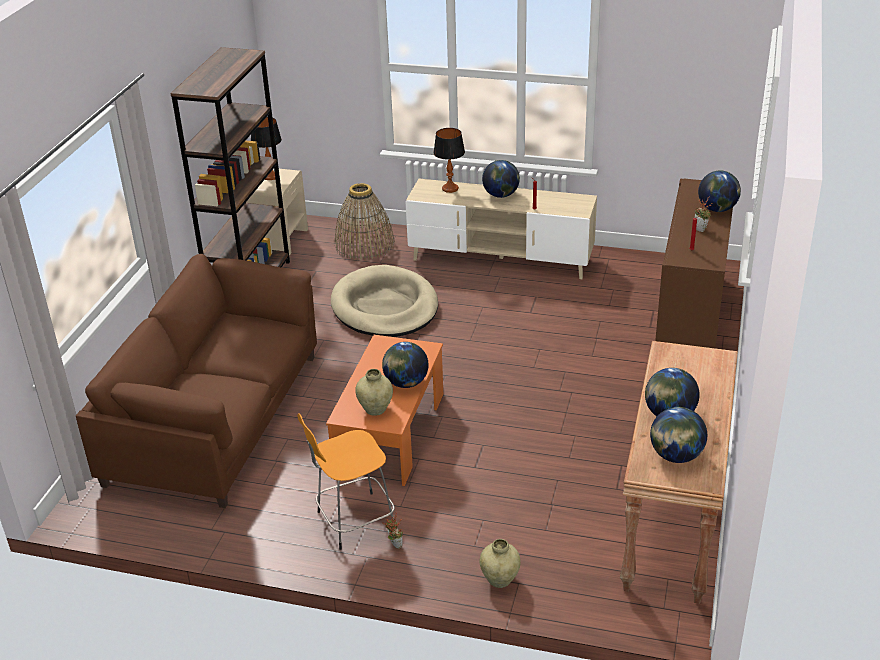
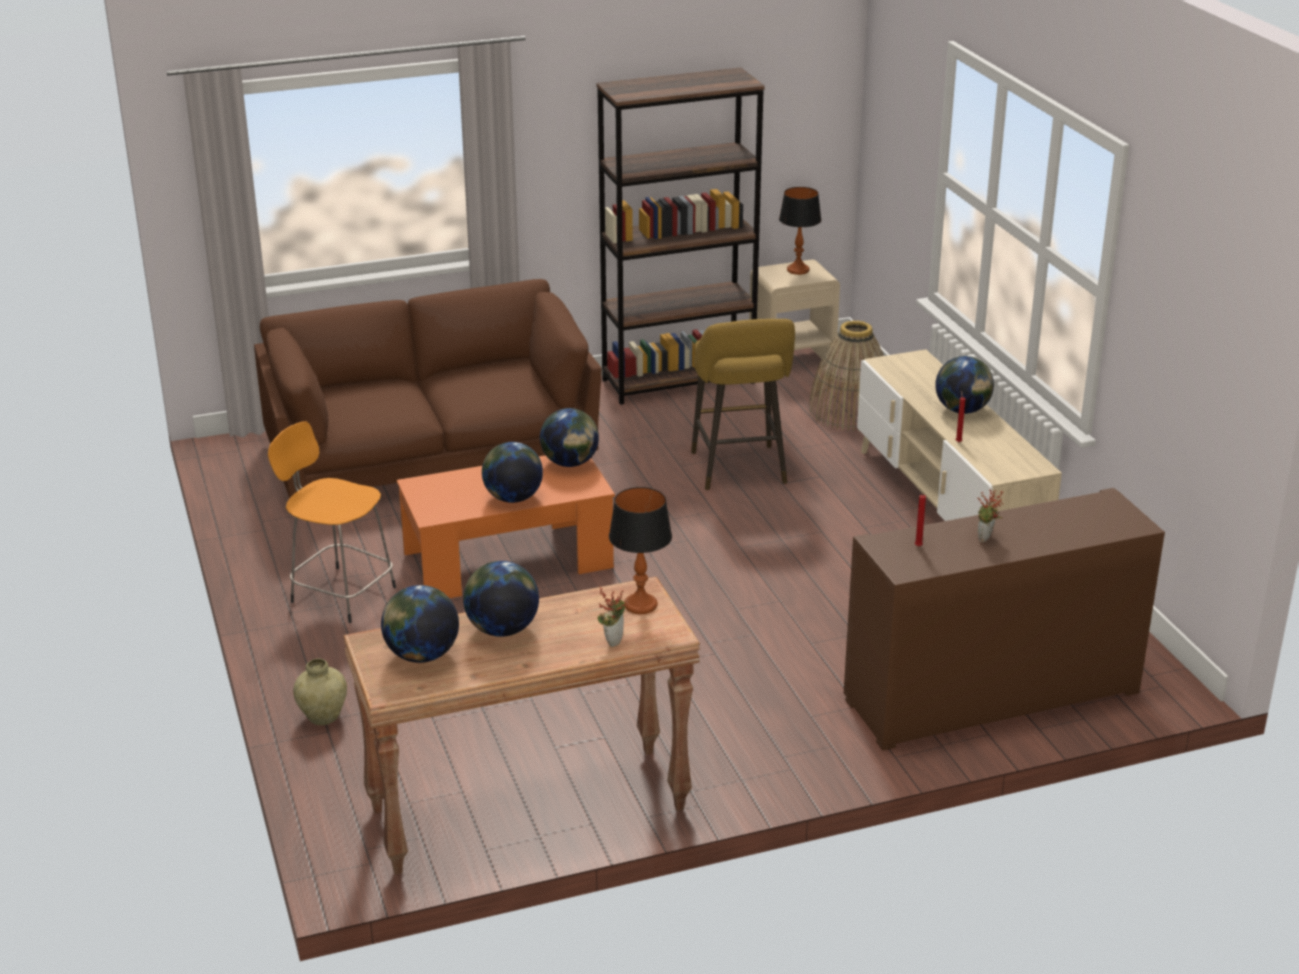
camera: 55 degrees right, 5 degrees down
(375, 409) = (446, 498): beige vase -> none
(385, 307) = (739, 471): beige dog bed -> yellow stool
(394, 545) = (324, 631): potted plant -> potted plant (612, 640)
(450, 188) = (930, 375): table lamp -> table lamp (641, 605)
(717, 209) = (1062, 537): globe -> globe (570, 463)

